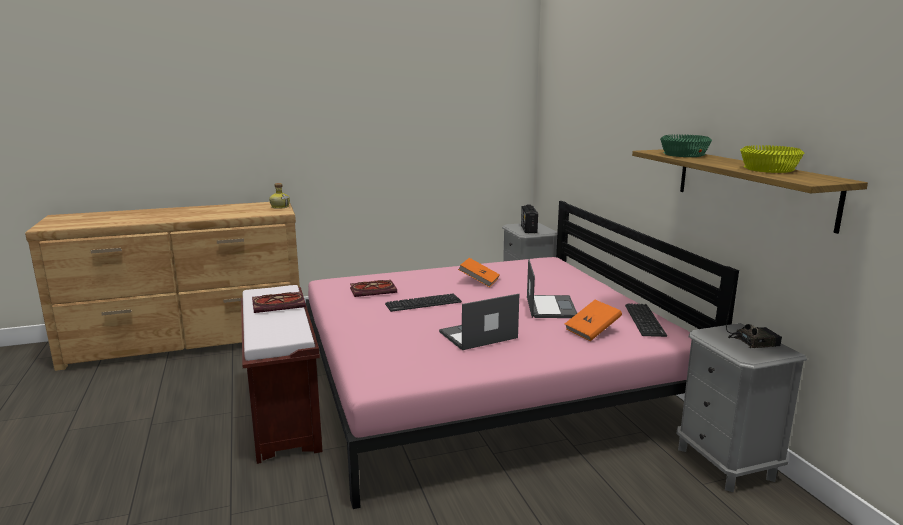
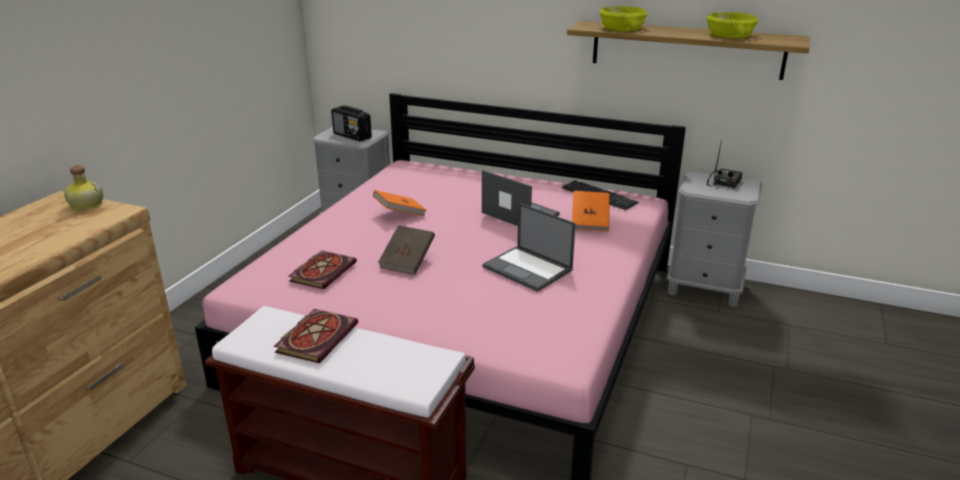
camera: 50 degrees left, 10 degrees up
(423, 303) = (407, 261): keyboard -> brown book
(477, 335) = (528, 269): laptop -> laptop turned 60 degrees counterclockwise
(684, 155) = (622, 28): green bowl -> yellow bowl

